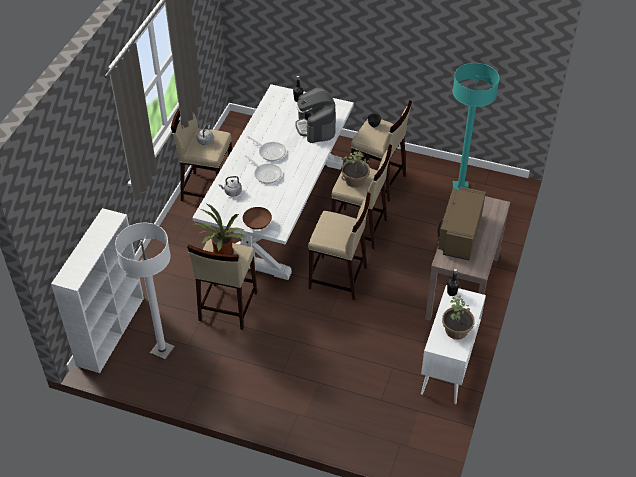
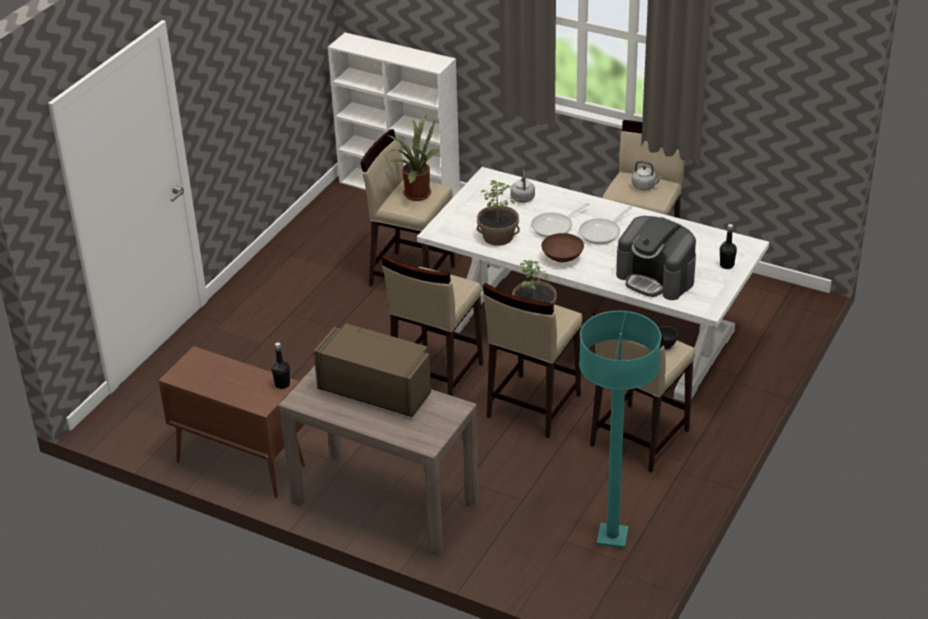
camera: 100 degrees right, 10 degrees down
(162, 350) = (356, 225): white floor lamp -> none
(257, 225) = (453, 215): brown bowl -> brown bowl (562, 258)
(316, 127) = (656, 278): coffee machine -> coffee machine turned 135 degrees counterclockwise
(448, 368) = (239, 463): white cabinet -> brown cabinet
(456, 330) = (213, 379): potted plant -> potted plant (498, 237)

